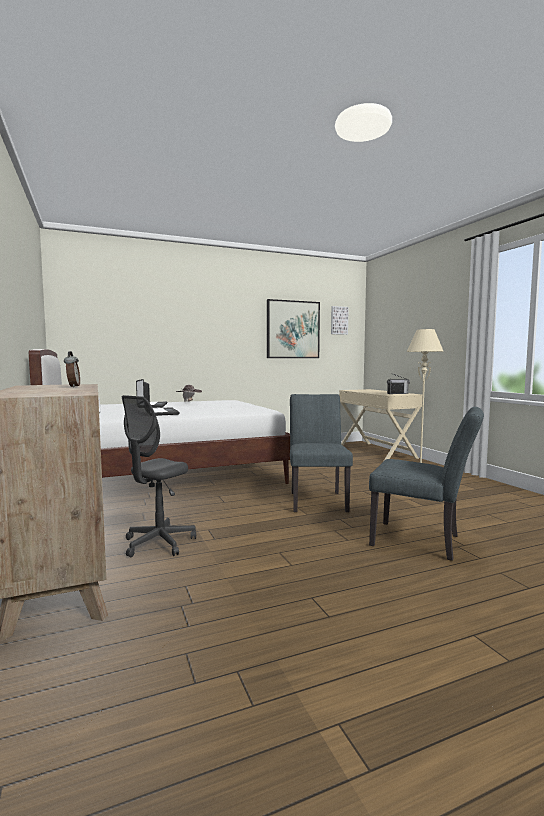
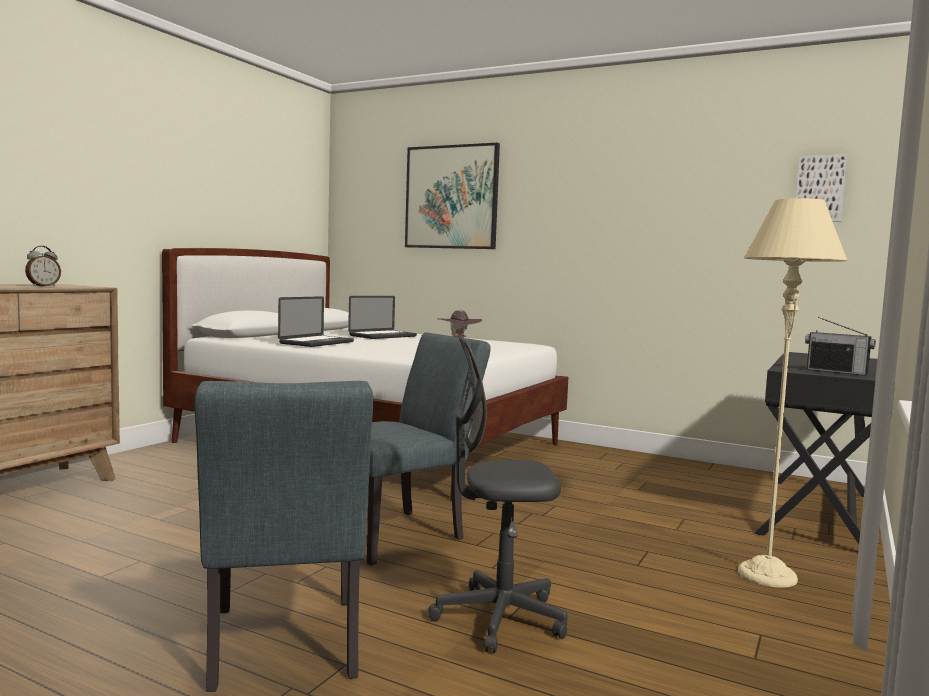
camera: 50 degrees right, 0 degrees up
(159, 543) = (122, 501): grey office chair -> grey office chair (499, 618)
(293, 329) = (694, 214): picture -> picture (451, 197)
(376, 452) = (819, 513): beige desk -> black desk

